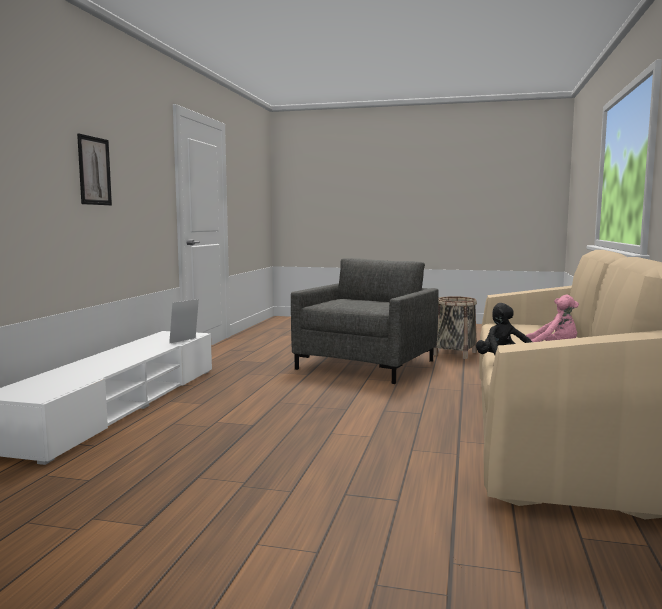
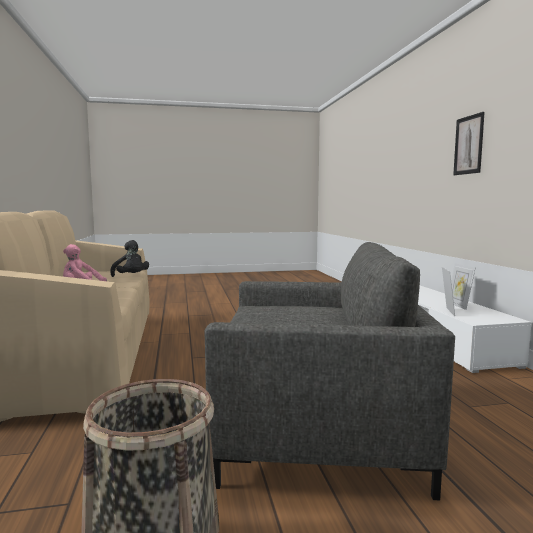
camera: 155 degrees right, 0 degrees up
(150, 343) = (459, 305): none -> picture frame
(366, 365) = (318, 433): grey armchair -> grey armchair turned 90 degrees counterclockwise

